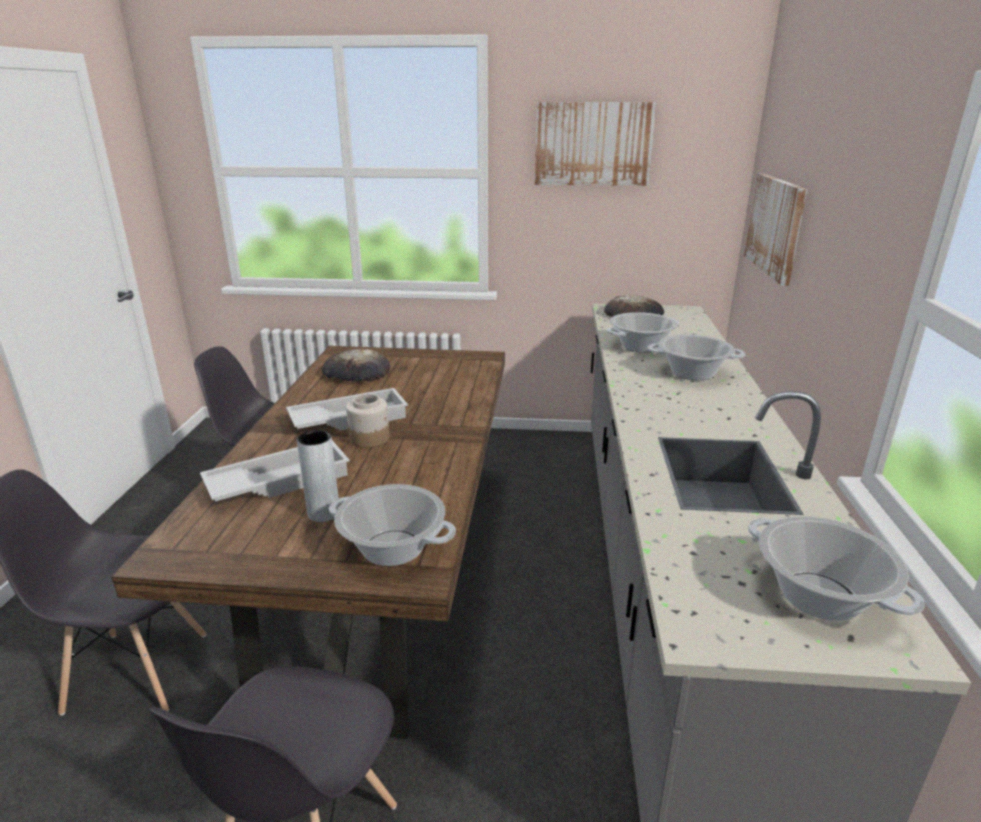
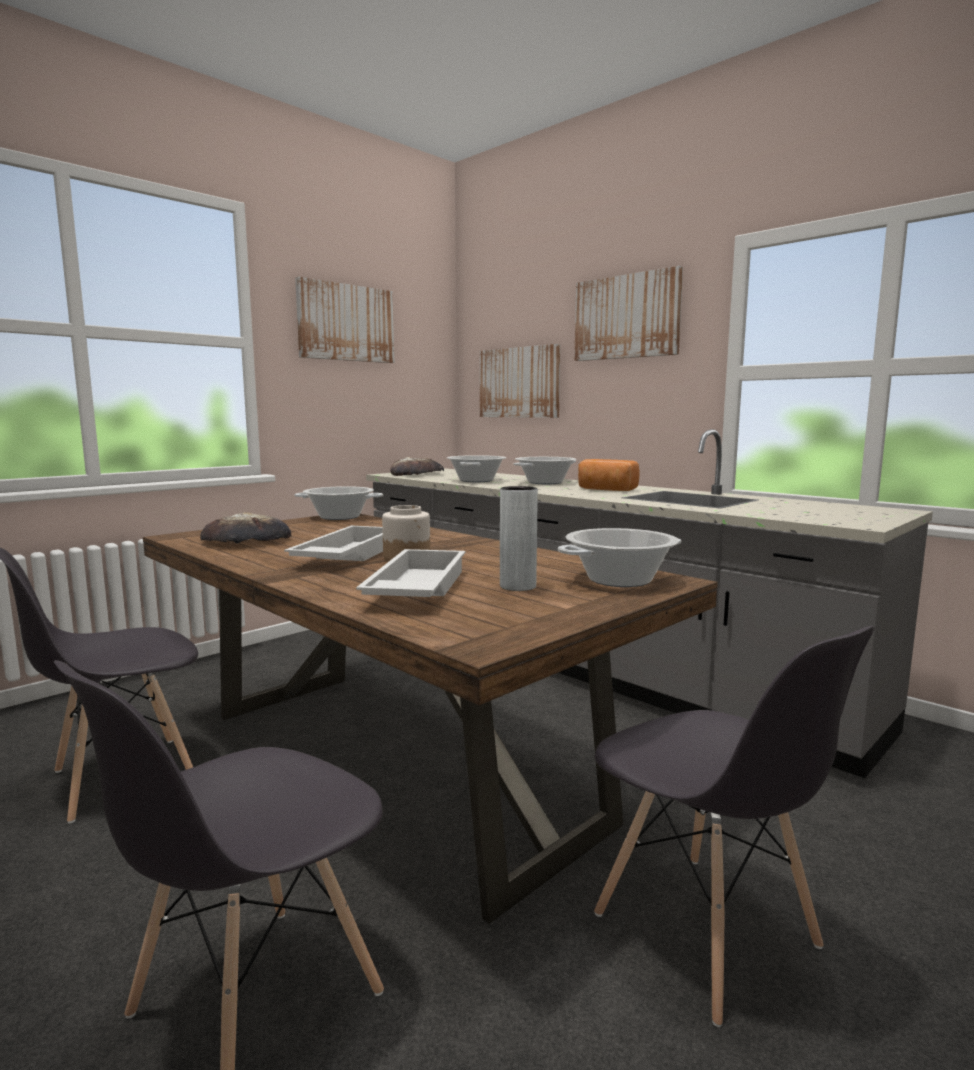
camera: 50 degrees left, 15 degrees down
(701, 413) = (606, 489): none -> bread
(819, 596) = (843, 510): cooking pot -> cooking pot (339, 517)
(858, 172) = (626, 317): none -> picture

